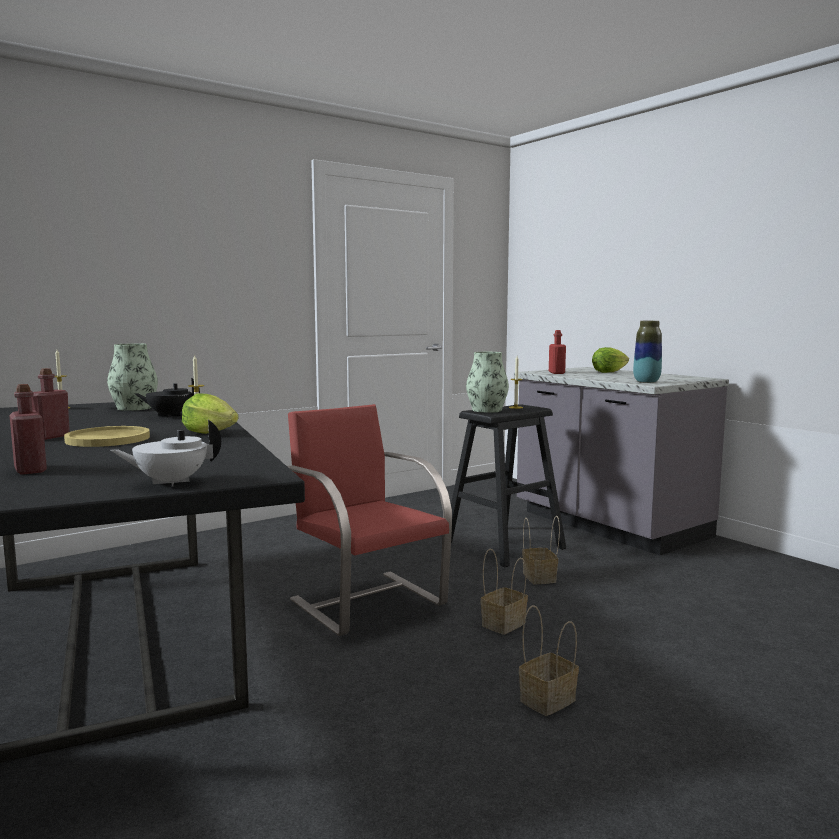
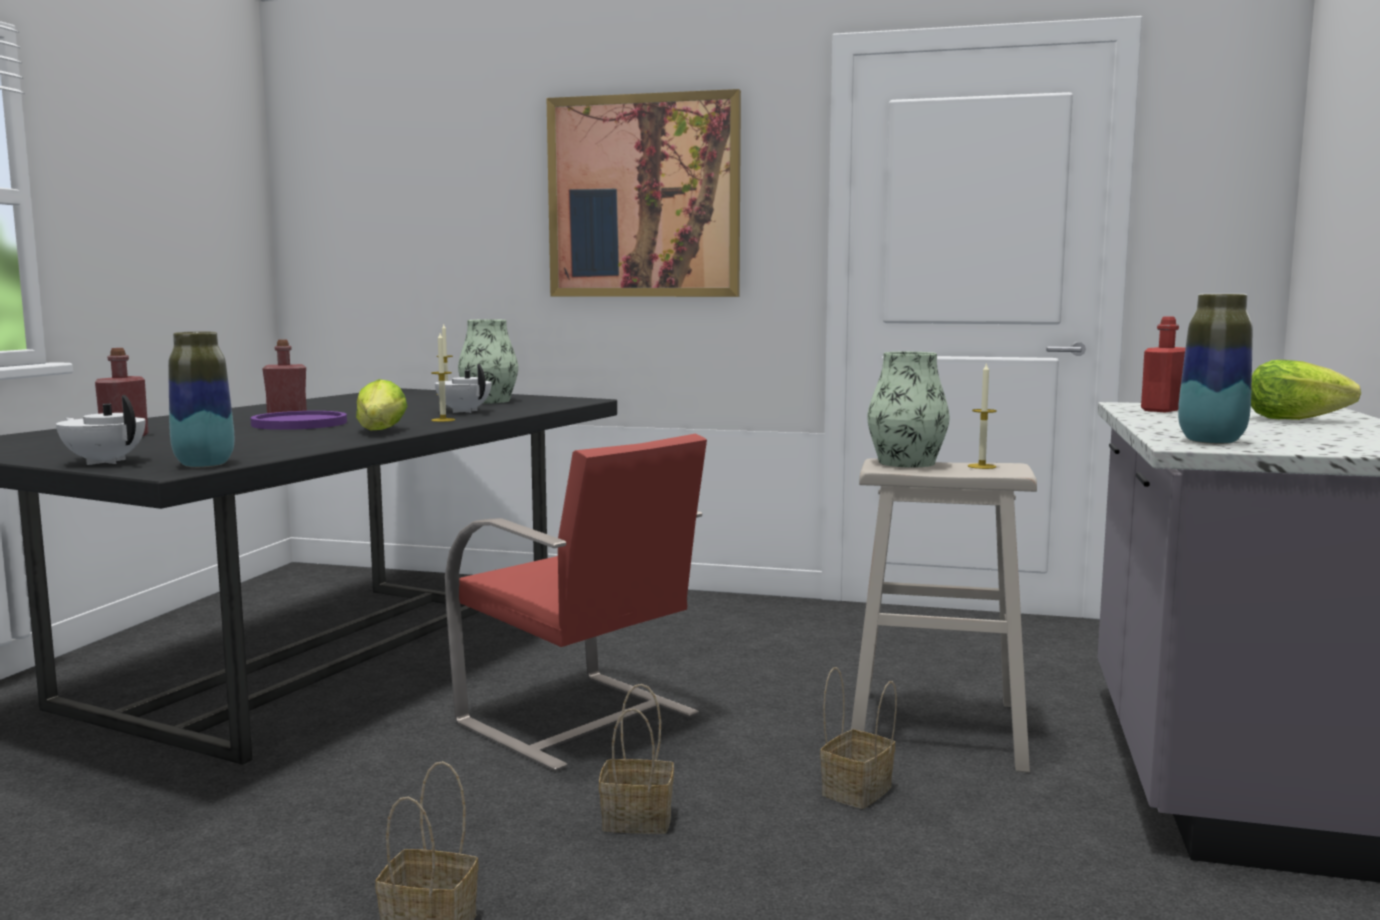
camera: 50 degrees right, 0 degrees up
(108, 439) = (299, 423): yellow plate -> purple plate
(169, 415) = (464, 411): black teapot -> white teapot
(195, 252) = (644, 197): none -> picture
(258, 468) = (204, 465): none -> vase
(367, 601) = (580, 720): red chair -> red chair turned 120 degrees clockwise
(503, 545) = (935, 728): black stool -> beige stool

